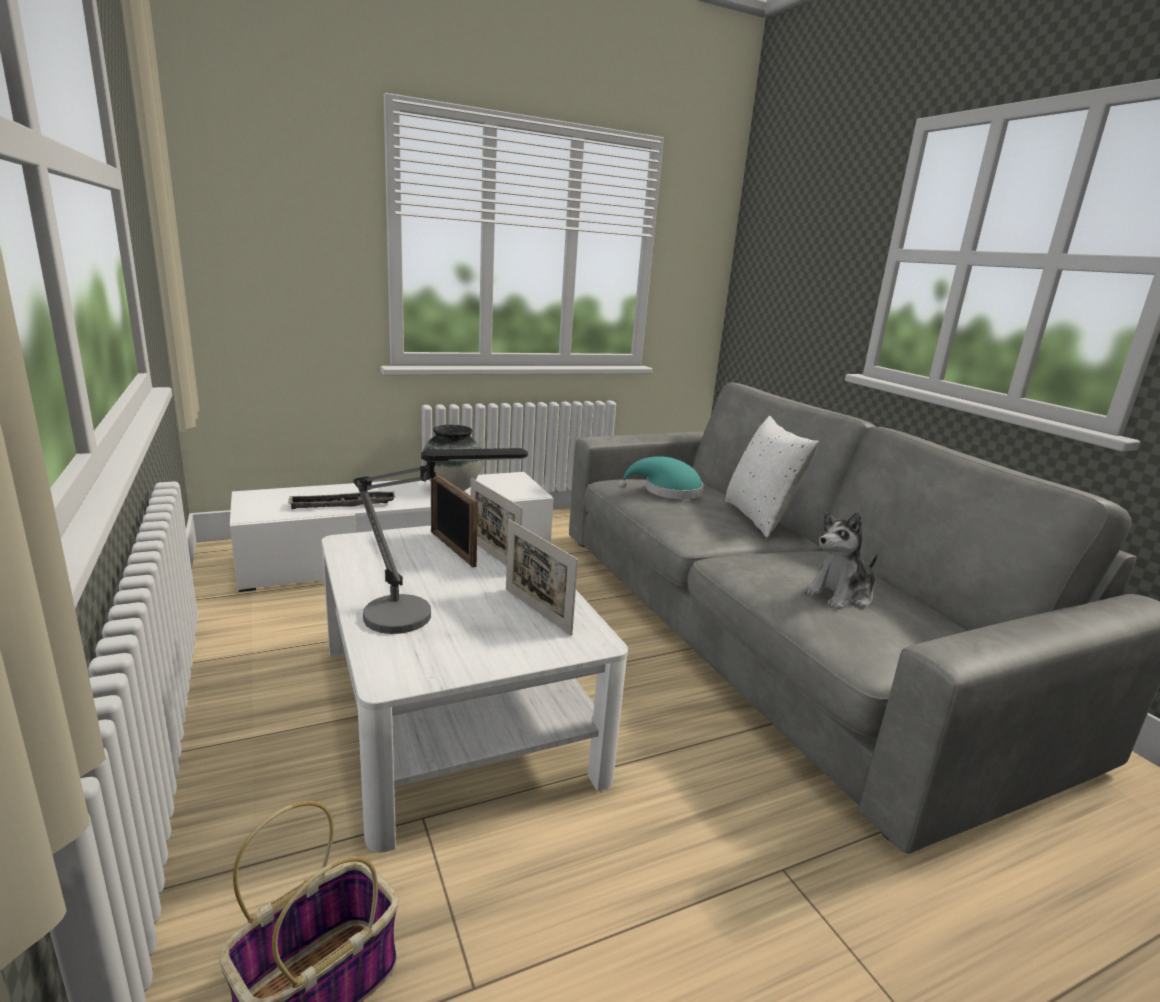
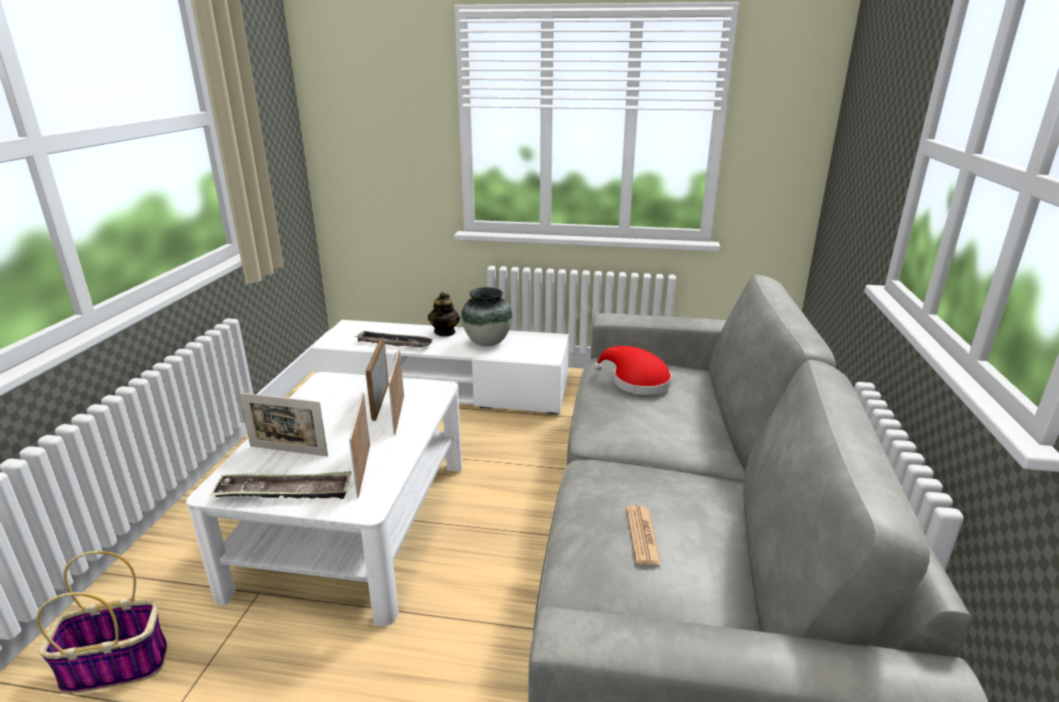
camera: 35 degrees right, 5 degrees up
(390, 486) = (445, 332): none -> teapot
(419, 616) = (288, 451): table lamp -> picture frame
(482, 655) = (284, 492): none -> tray
(667, 491) = (636, 382): turquoise hat -> red hat
(760, 518) = (707, 430): white pillow -> none
(840, 595) = (642, 535): plush toy -> newspaper

